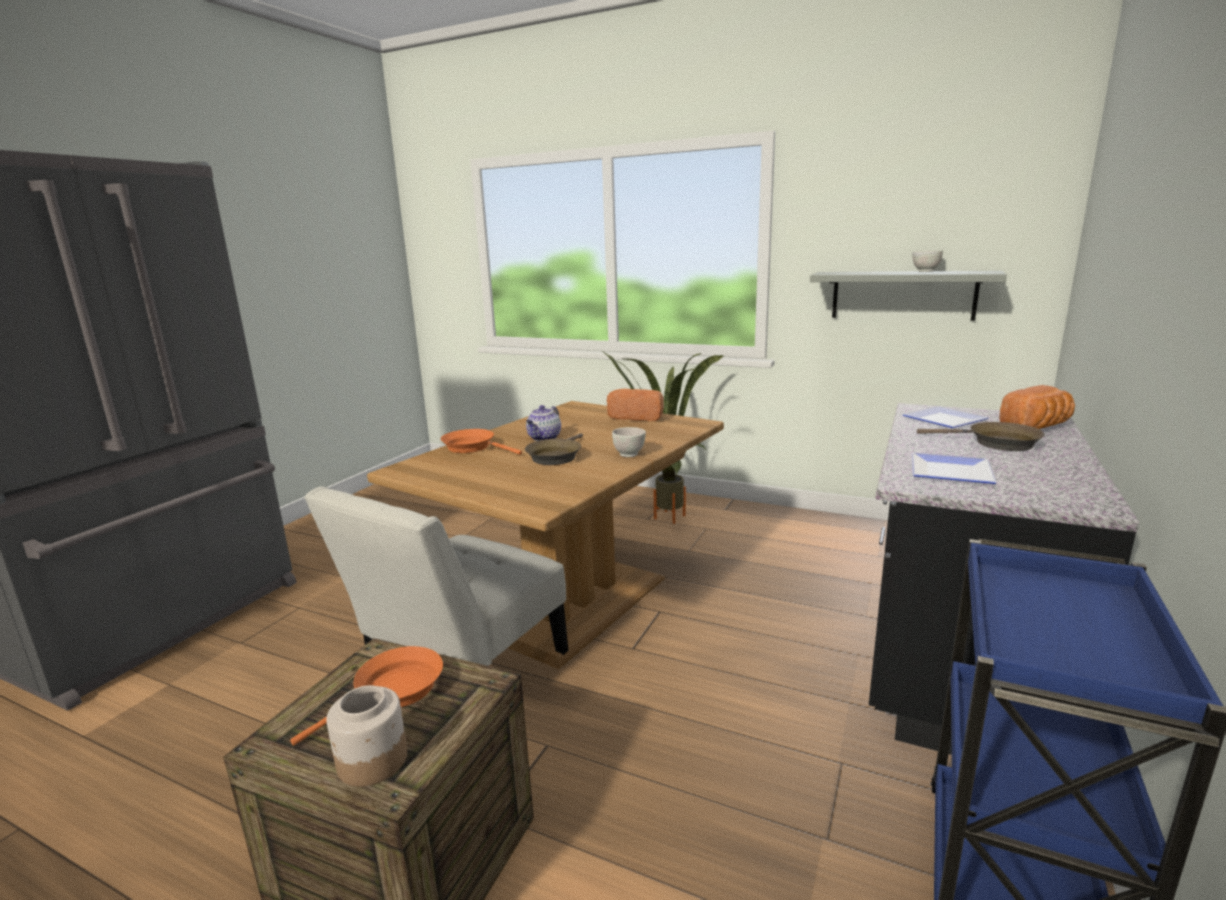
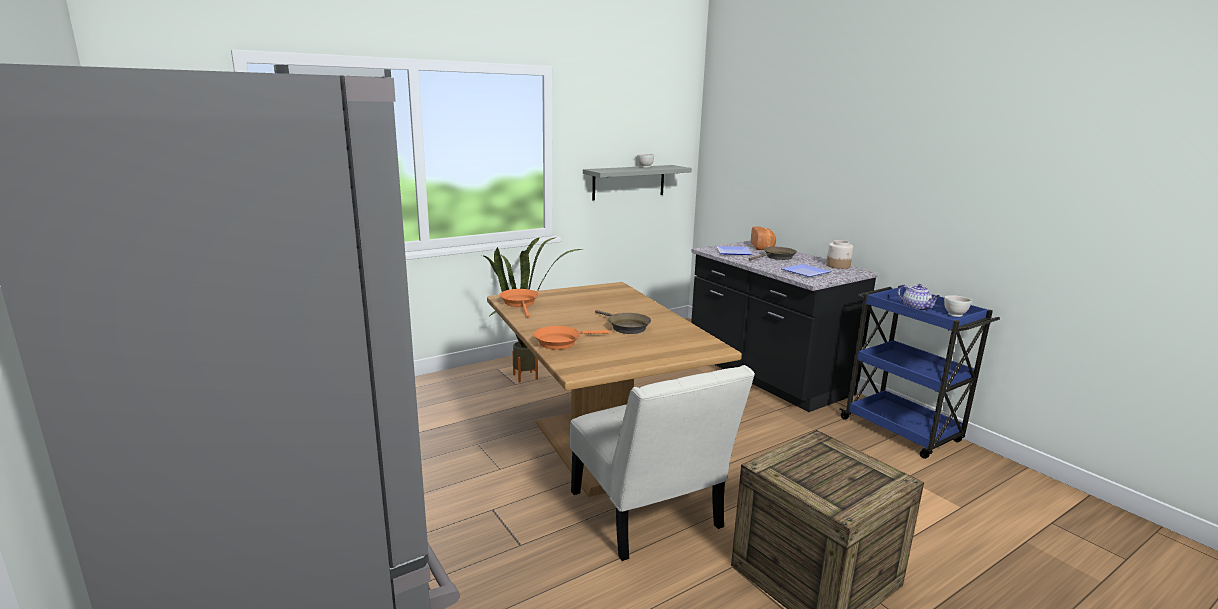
camera: 60 degrees left, 0 degrees up
(372, 761) = (876, 482): jar -> jar (838, 266)
(393, 692) = (812, 466): orange frying pan -> orange frying pan (520, 303)
(544, 438) = (578, 321): teapot -> teapot (916, 309)
(629, 454) = (652, 312): white bowl -> white bowl (954, 315)
(637, 417) = (574, 292): bread -> none

